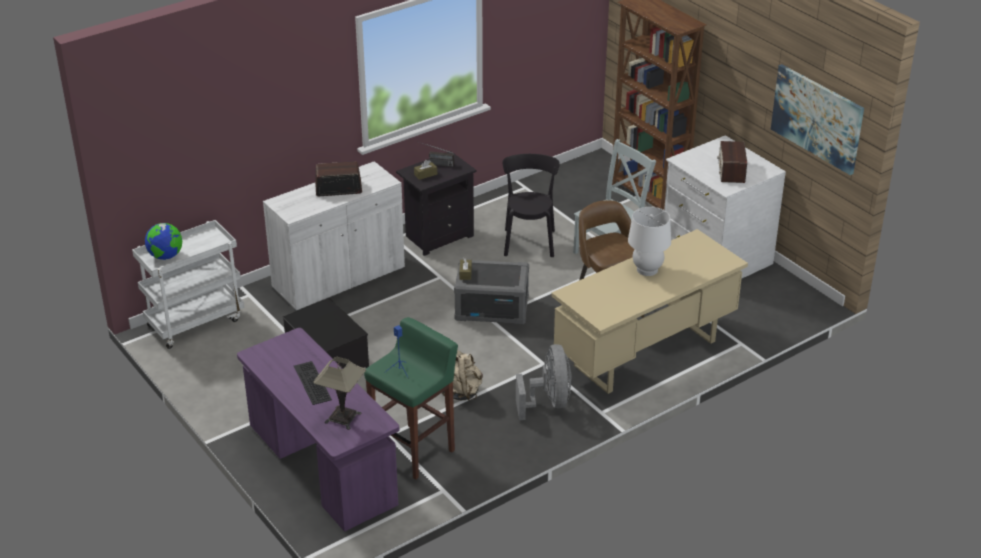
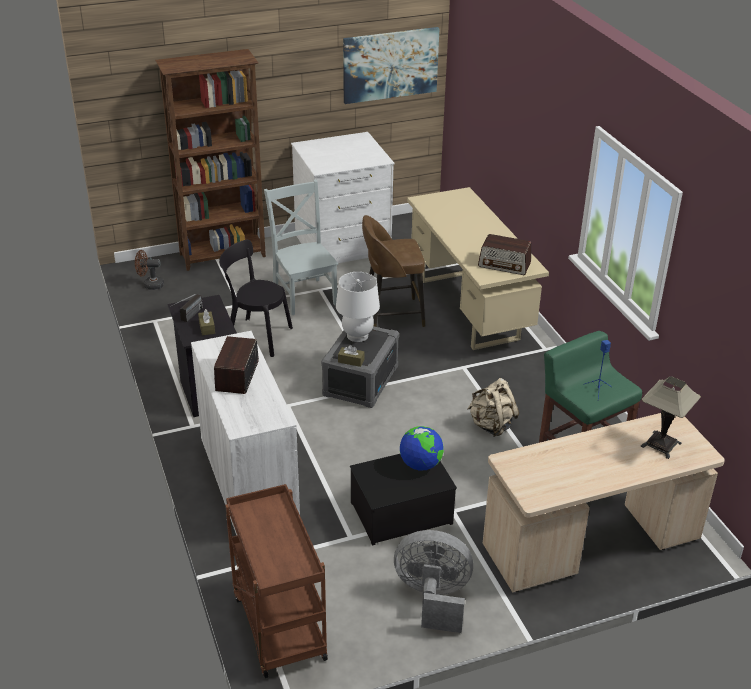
camera: 75 degrees left, 0 degrees up
(166, 256) = (281, 561): globe -> globe (420, 464)
(195, 322) = (277, 625): white cart -> brown cart
(311, 382) = (596, 460): keyboard -> none
(322, 466) = (591, 543): purple desk -> beige desk
(548, 402) = (523, 375): grey fan -> grey fan (433, 598)
(577, 172) = (150, 285): none -> brown fan
(647, 270) = (462, 232): white table lamp -> white table lamp (357, 335)
(731, 171) = (354, 152): radio -> radio (504, 265)

